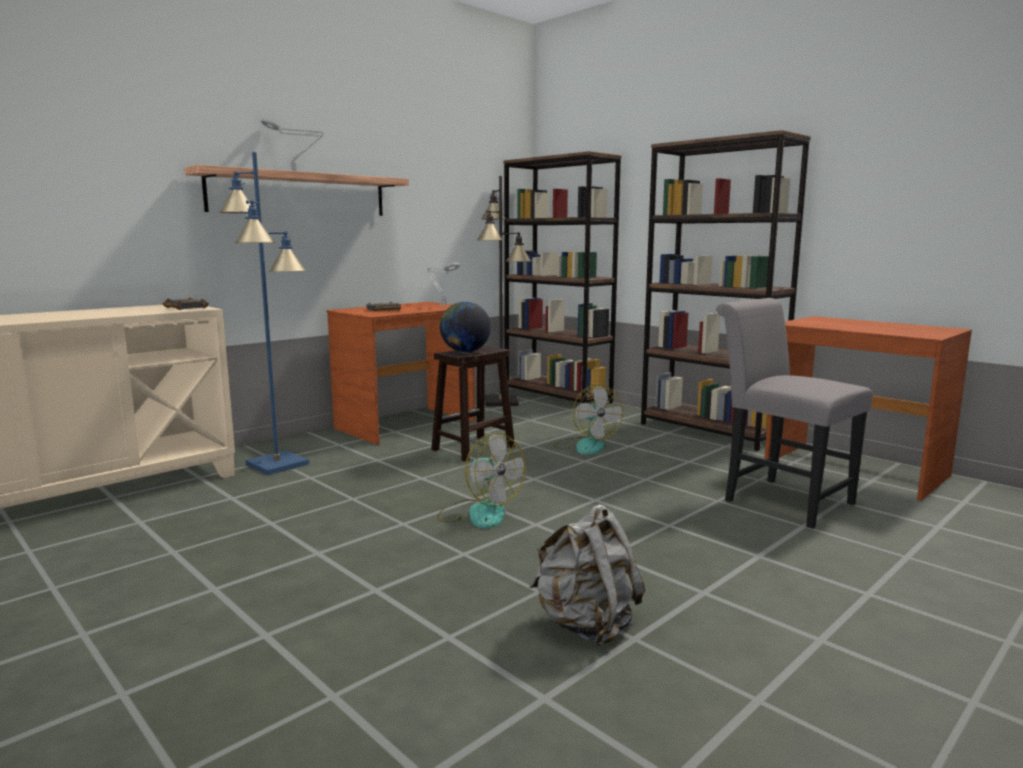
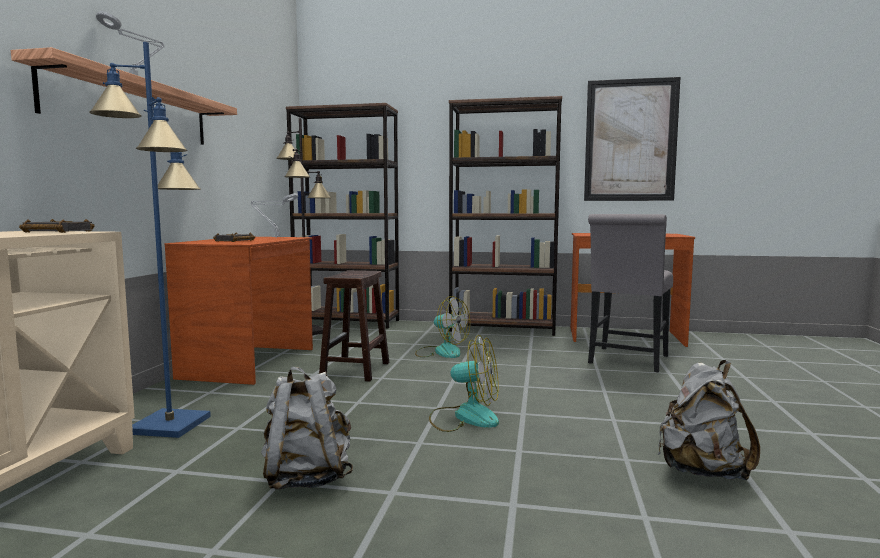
camera: 35 degrees left, 5 degrees down
(288, 526) = (307, 478): none -> grey backpack
(465, 352) = (350, 274): globe -> none
(780, 500) = (627, 361): grey chair -> grey chair turned 75 degrees counterclockwise
(911, 184) = (630, 140): none -> picture

